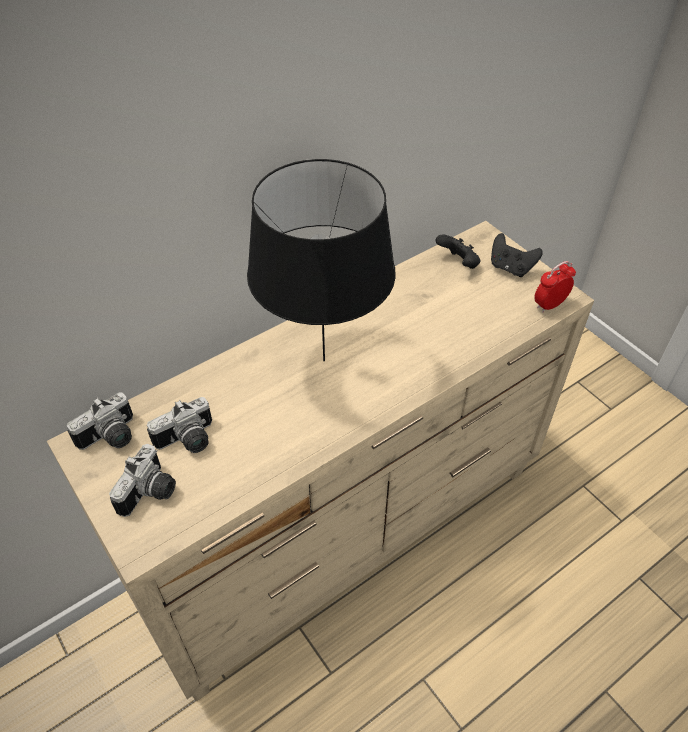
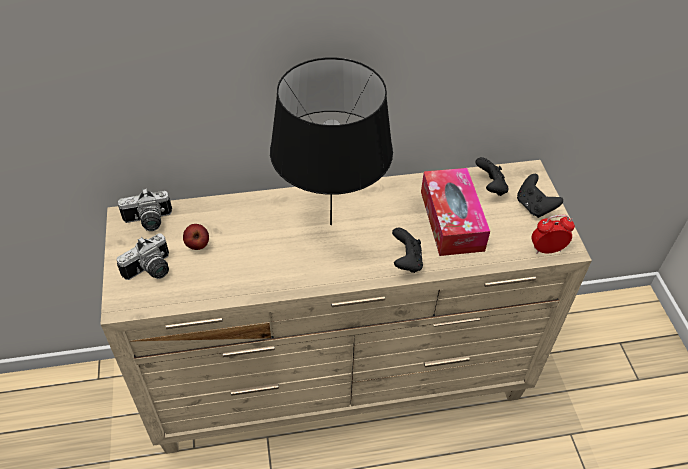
camera: 25 degrees right, 0 degrees up
(188, 441) = (197, 245): camera -> apple
(426, 369) = (406, 261): none -> black game controller
(443, 310) = (451, 220): none -> tissue box

